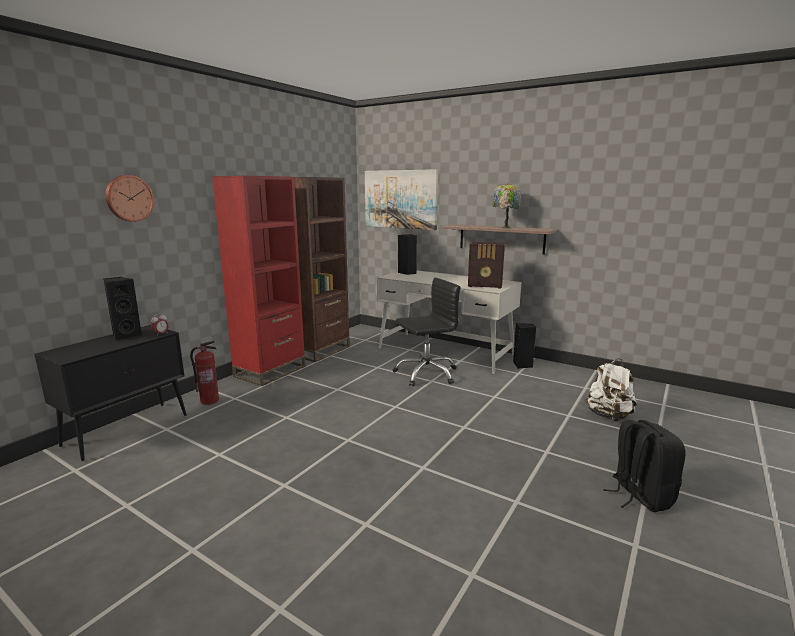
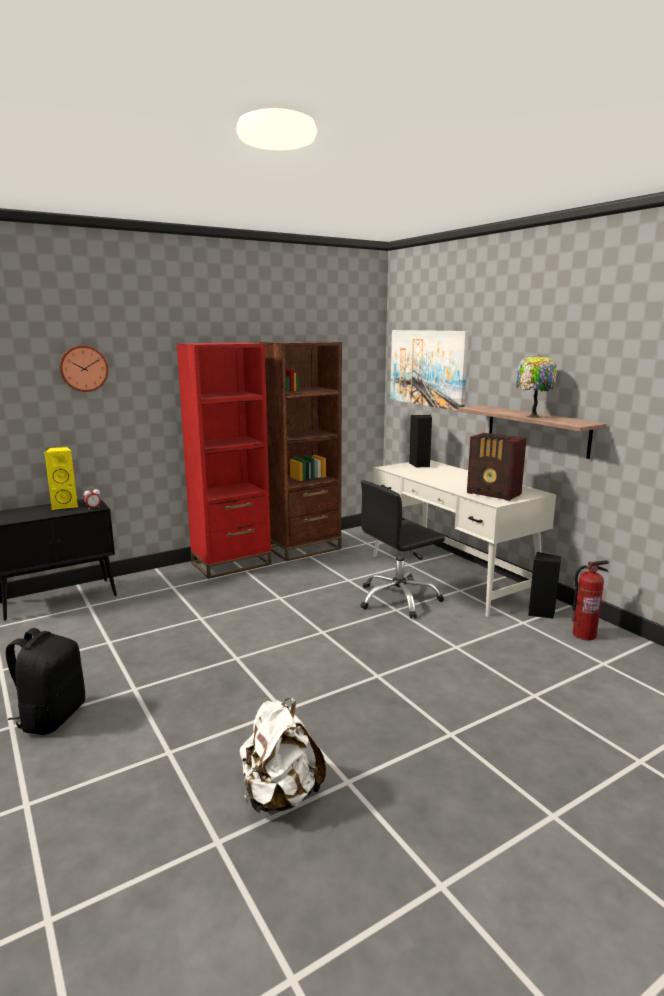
camera: 25 degrees right, 0 degrees up
(126, 335) = (65, 505): black speaker -> yellow speaker
(210, 400) = (148, 585): fire extinguisher -> fire extinguisher (584, 634)
(426, 373) = (398, 599): black office chair -> black office chair turned 150 degrees clockwise
(608, 416) = (595, 711): white backpack -> white backpack (279, 796)
(639, 495) = (519, 829): black backpack -> black backpack (51, 717)

